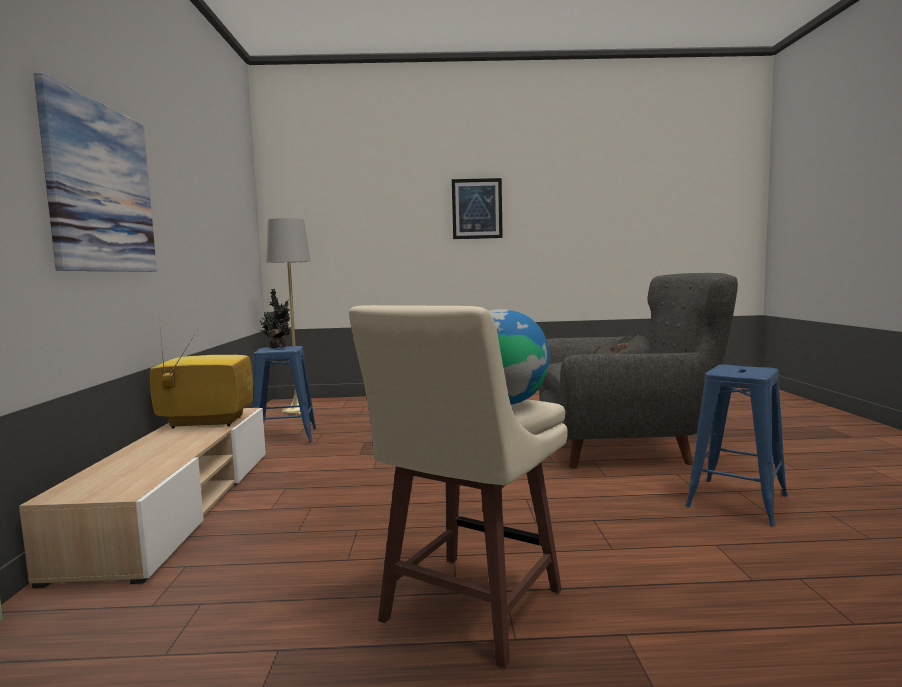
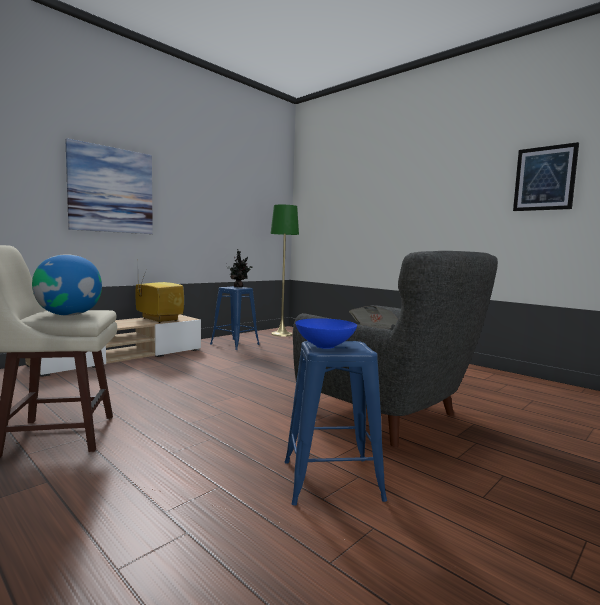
camera: 45 degrees right, 0 degrees up
(298, 410) = (281, 334): grey floor lamp -> green floor lamp
(477, 209) = (427, 192): picture -> picture (544, 178)
(739, 372) = (325, 346): none -> blue bowl

